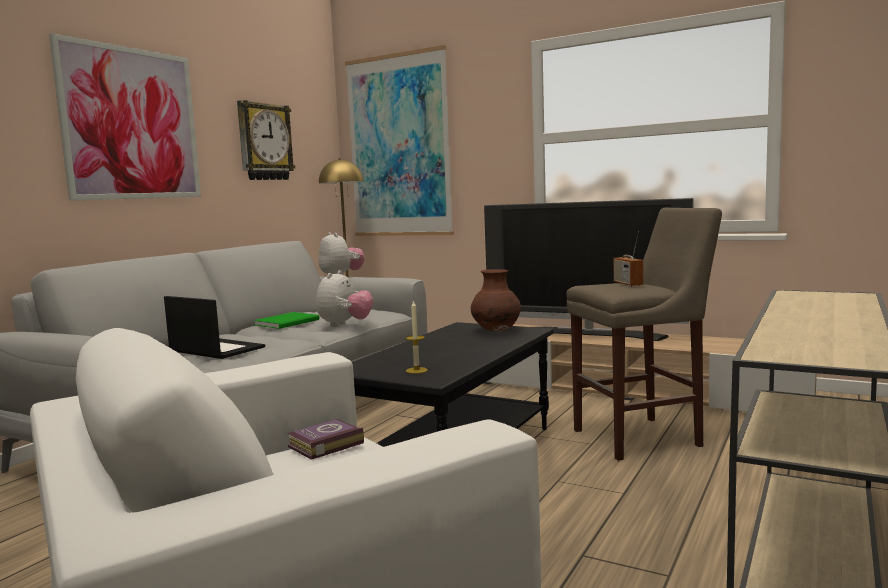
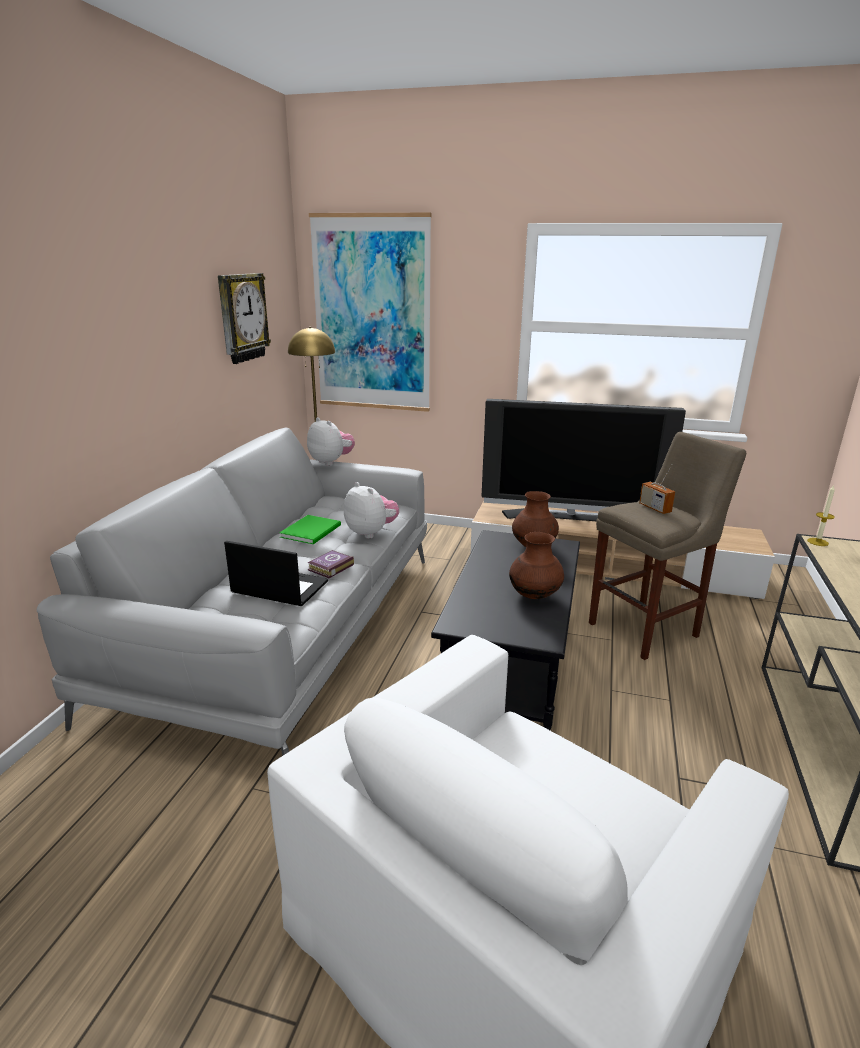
camera: 15 degrees left, 15 degrees up
(131, 124) = (129, 325): picture -> none
(323, 445) = (509, 741): book -> book (329, 567)
(344, 325) = (371, 533): plush toy -> plush toy turned 45 degrees counterclockwise
(416, 370) = (518, 623): candle -> candle (817, 542)
(457, 356) = (534, 595): none -> brown vase

